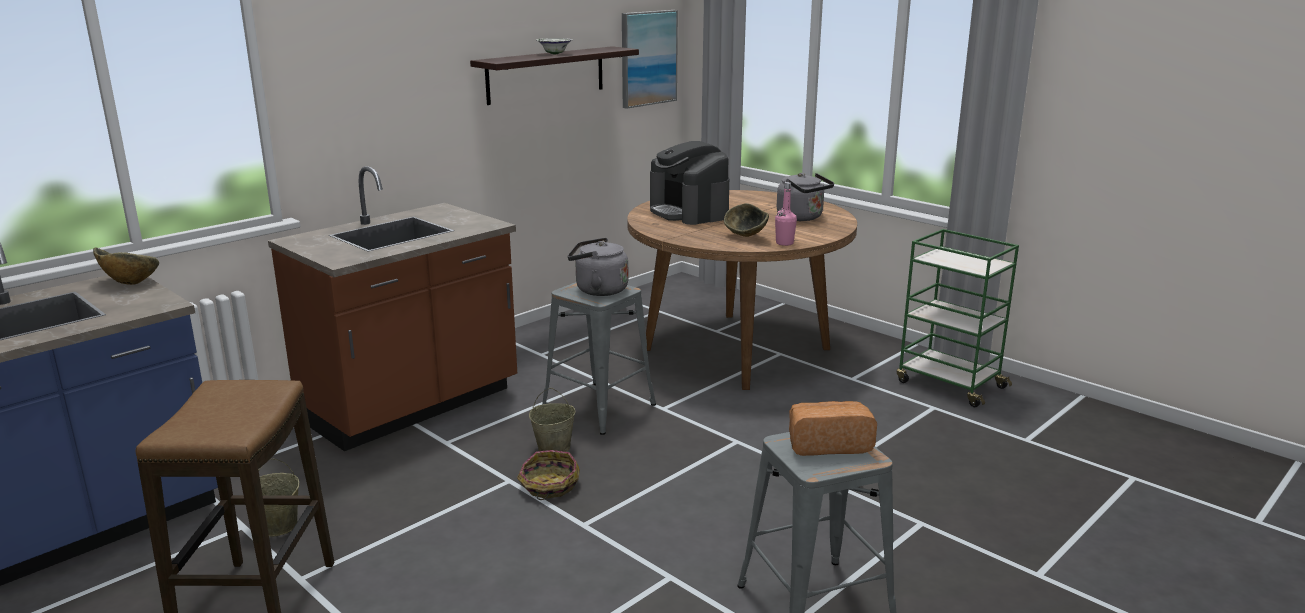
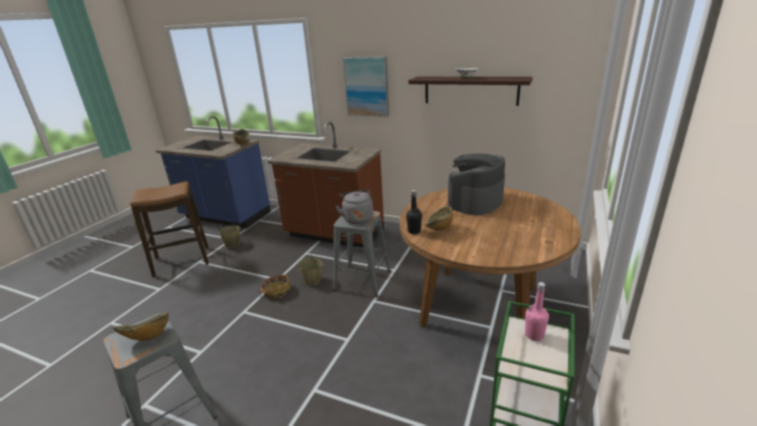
camera: 70 degrees right, 5 degrees up
(648, 58) = (570, 88): picture -> picture (367, 86)
(738, 246) = (414, 231): none -> black bottle
(784, 243) = (437, 245): pink bottle -> pink bottle (534, 335)
(802, 218) = (513, 239): grey kettle -> none
(827, 444) = (148, 337): bread -> bowl

